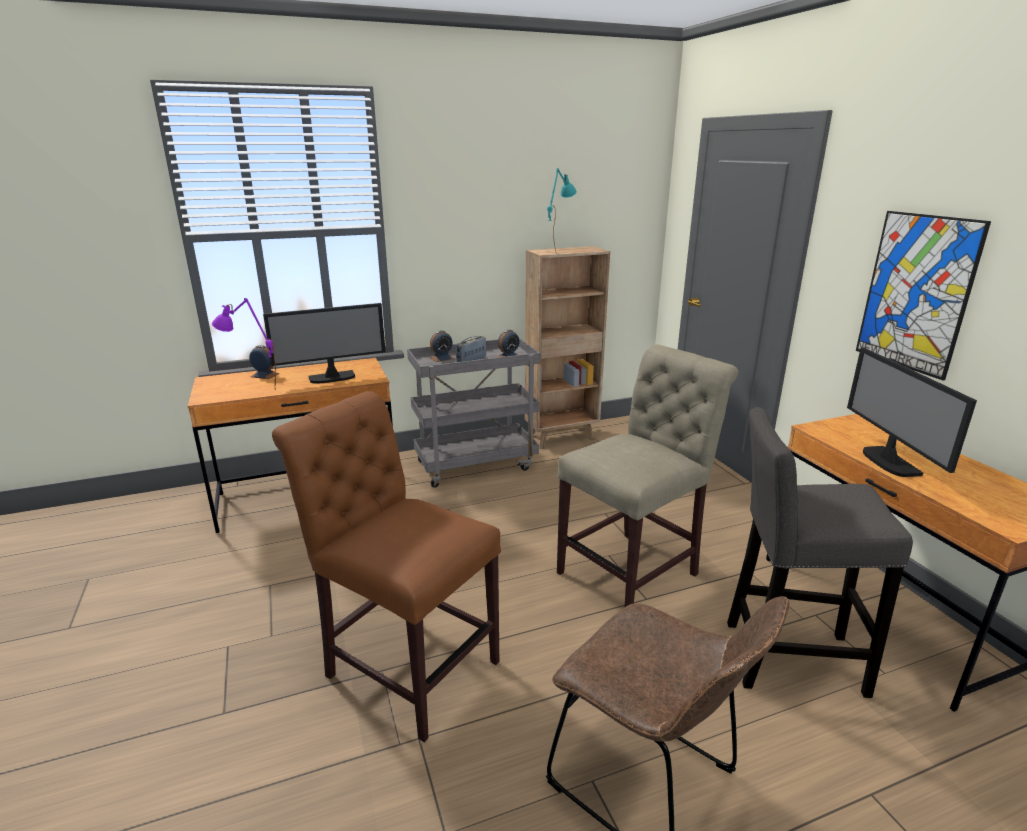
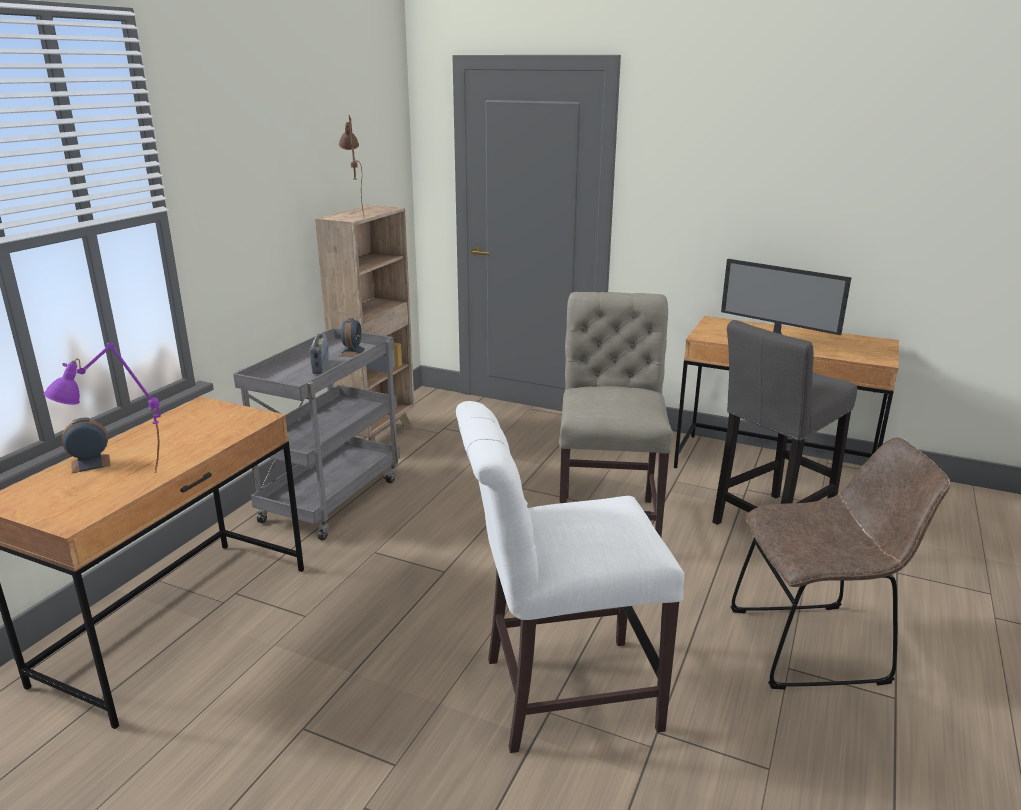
camera: 45 degrees left, 0 degrees up
(332, 378) = (204, 434): monitor -> none
(406, 663) = (559, 693): brown chair -> white chair
(442, 358) = (280, 374): alarm clock -> none
(558, 250) = (355, 214): turquoise table lamp -> brown table lamp
(916, 293) = (733, 209): picture -> none

